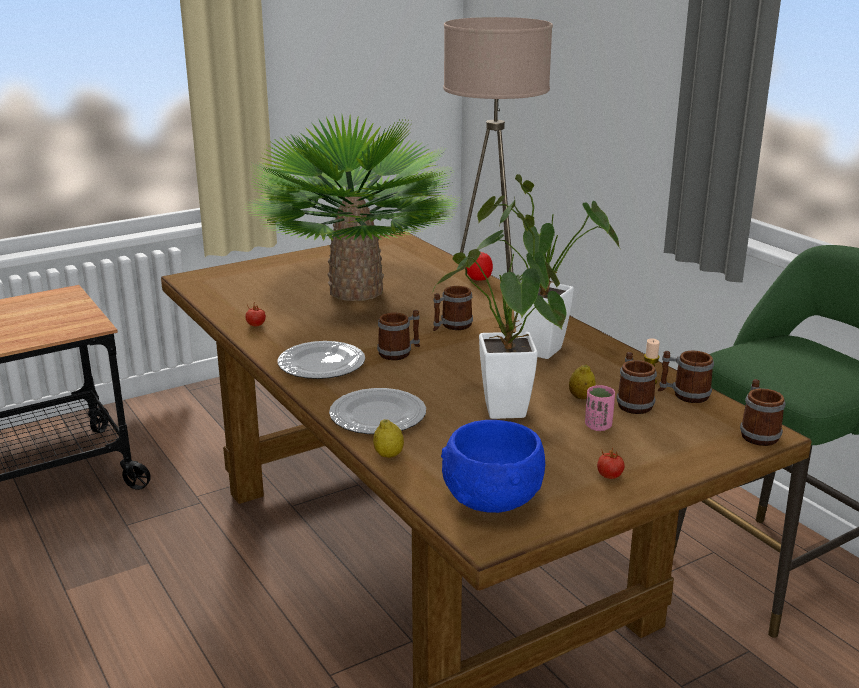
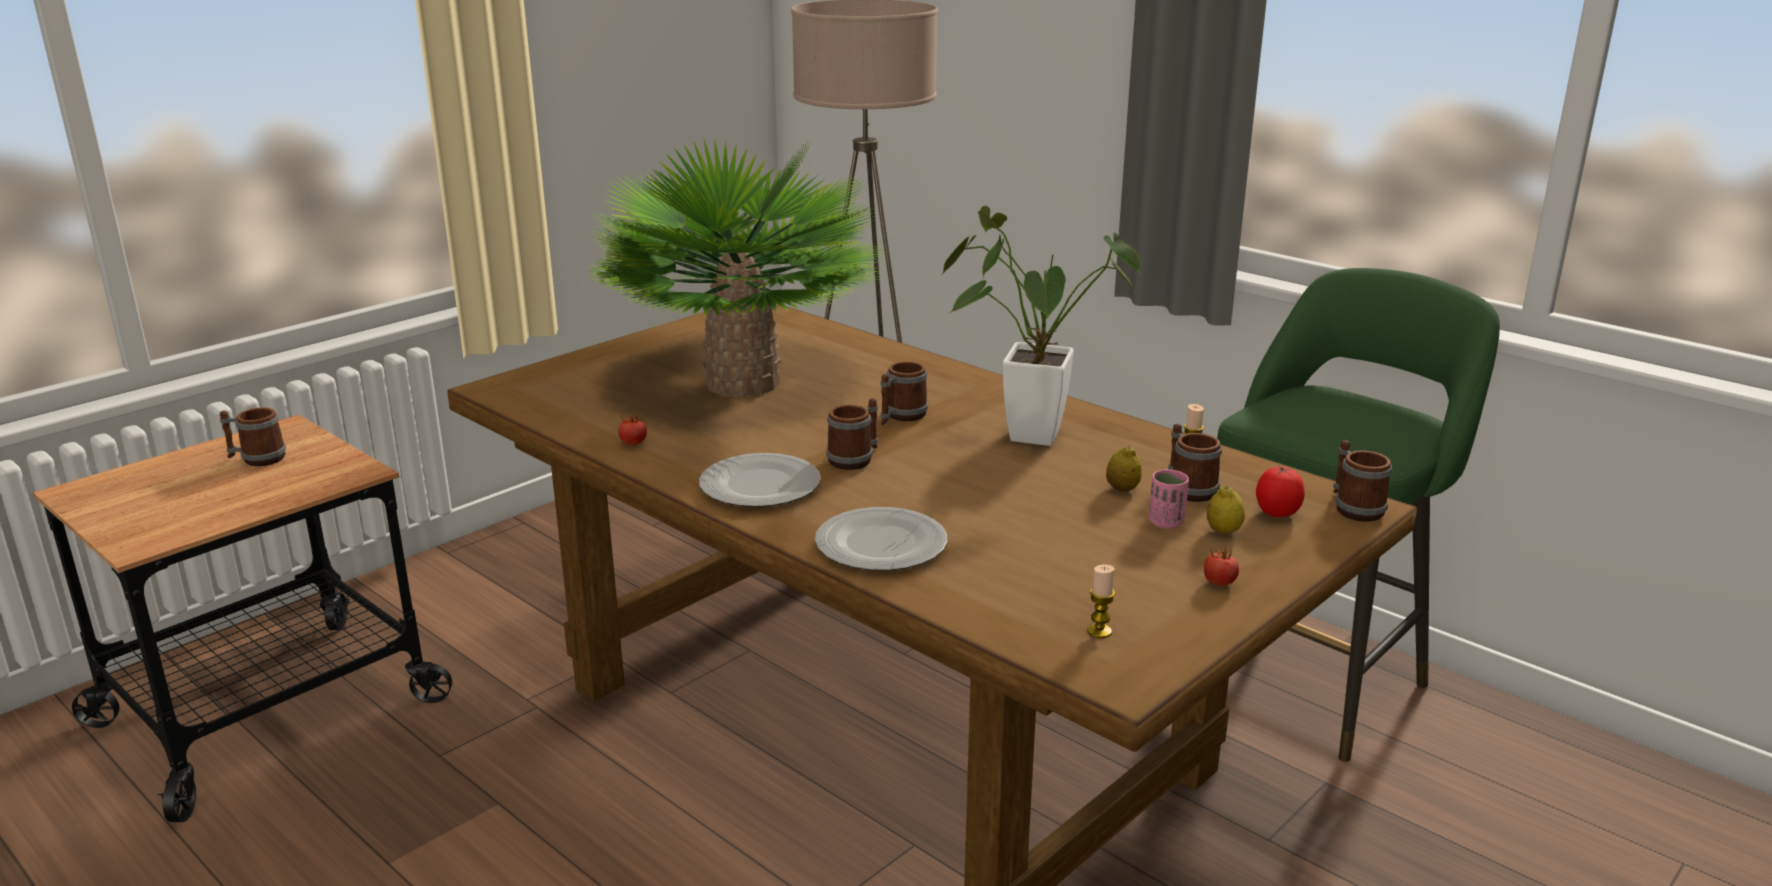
camera: 15 degrees left, 0 degrees up
(388, 455) = (930, 595): lemon -> lemon (1223, 531)
(478, 279) = (896, 352): tomato -> tomato (1276, 514)
(494, 499) = (1099, 631): blue bowl -> candle
(506, 416) = (1046, 524): potted plant -> none
(684, 395) = (1241, 471): mug -> mug (256, 458)

